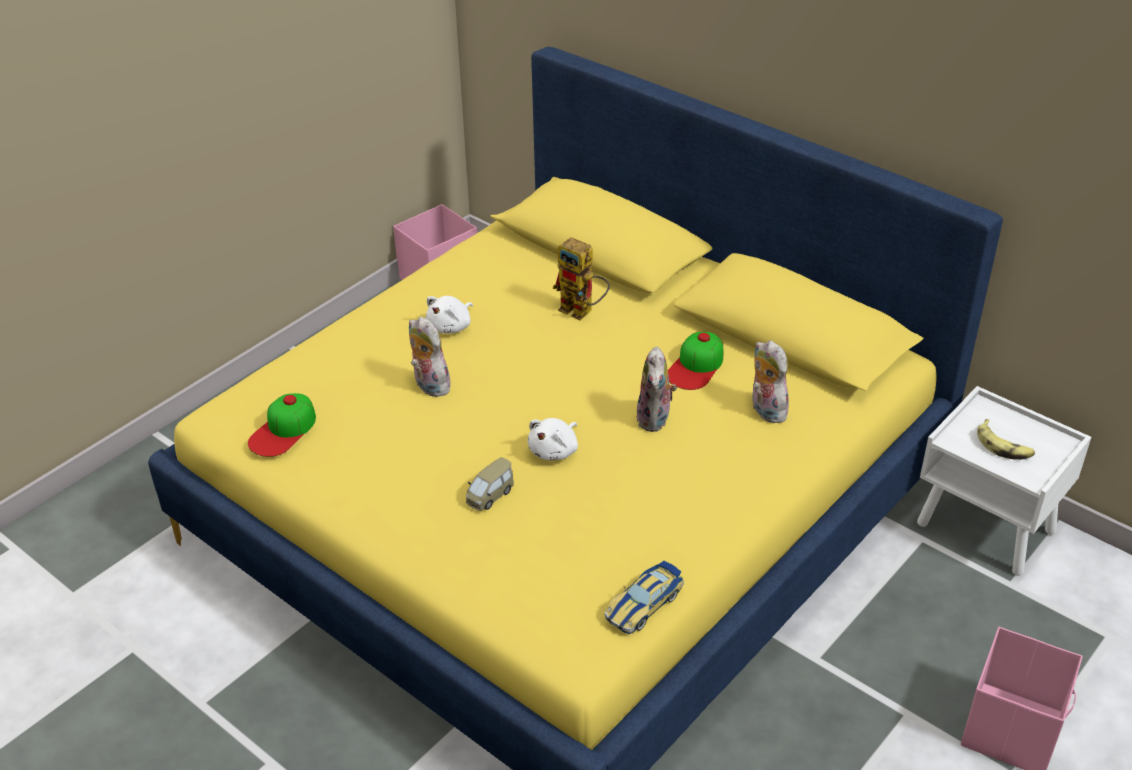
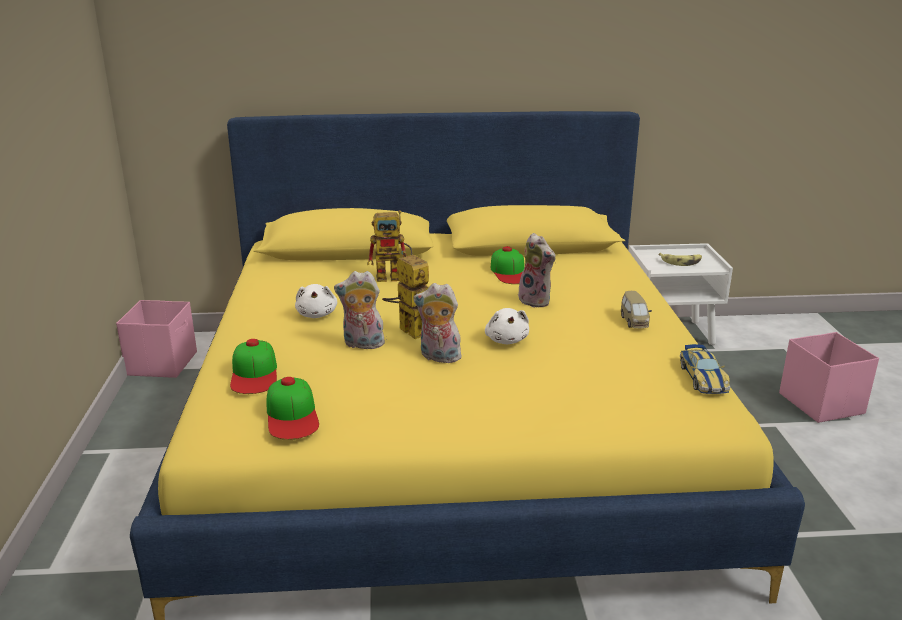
camera: 45 degrees left, 15 degrees down
(315, 371) = (254, 374): none -> cap
(486, 389) = (408, 330): none -> toy robot
(490, 495) = (513, 377): toy car -> toy car (634, 321)
(765, 410) = (583, 274): plush toy -> plush toy (438, 357)

